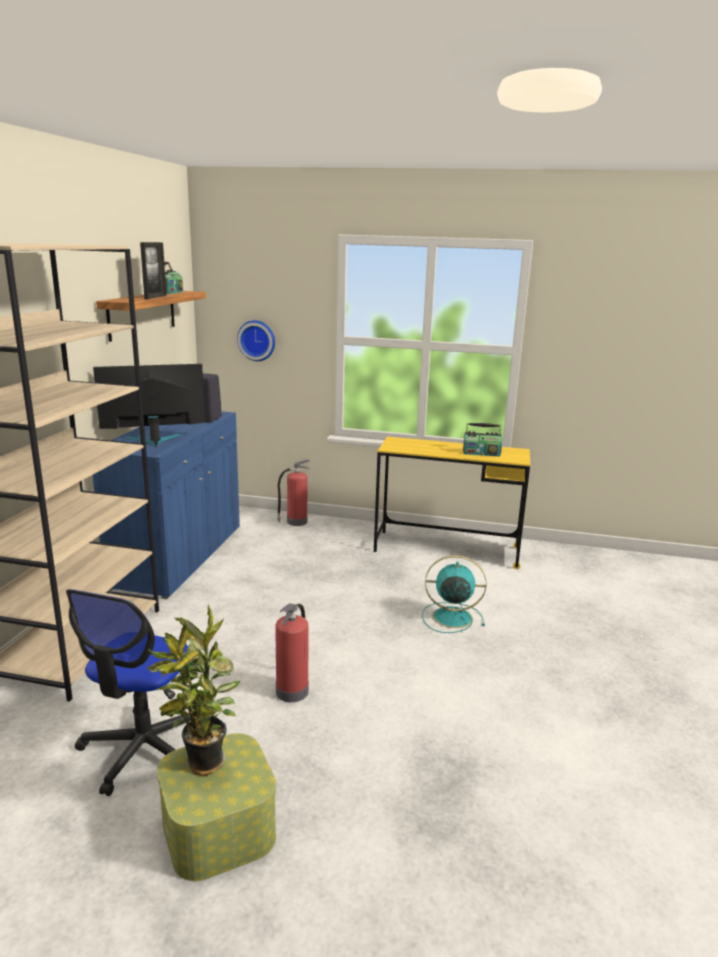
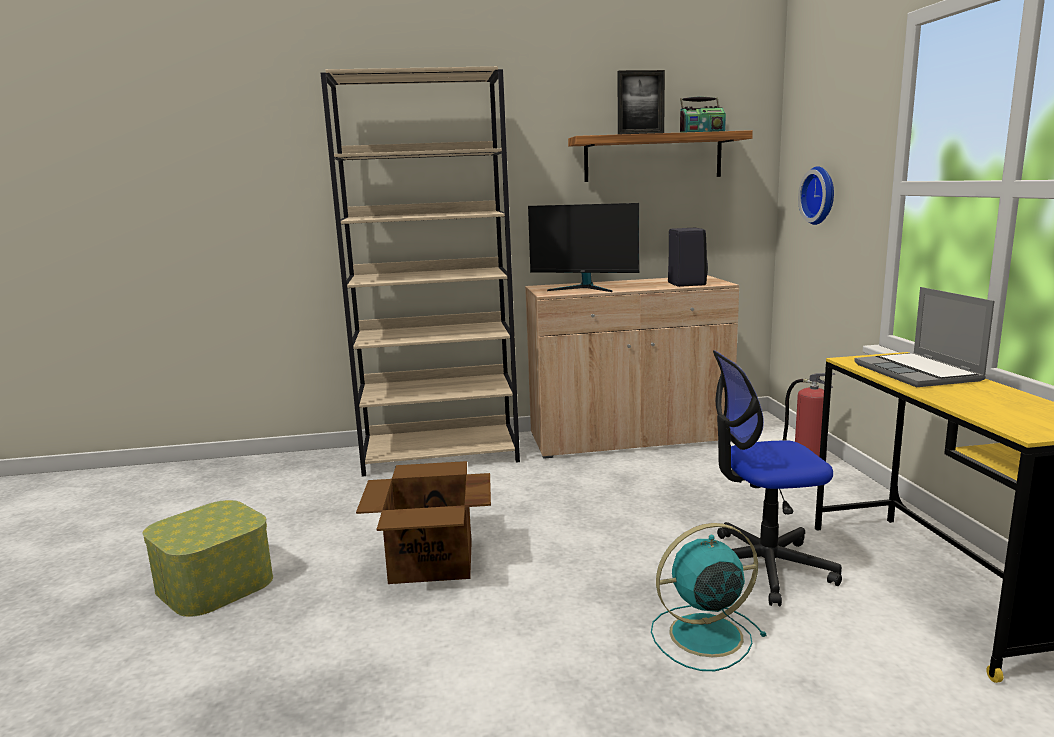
camera: 70 degrees right, 5 degrees down
(143, 749) = (310, 521): office chair -> office chair (764, 567)
(154, 440) = (585, 288): monitor -> monitor turned 150 degrees clockwise
(179, 556) = (629, 438): blue cabinet -> beige cabinet
(202, 765) = (218, 516): potted plant -> none
(293, 690) = (431, 562): fire extinguisher -> cardboard box
(426, 446) = (919, 373): none -> laptop
(450, 617) = (702, 635): turquoise fan -> turquoise fan turned 90 degrees counterclockwise
(481, 453) = (986, 404): radio -> none

